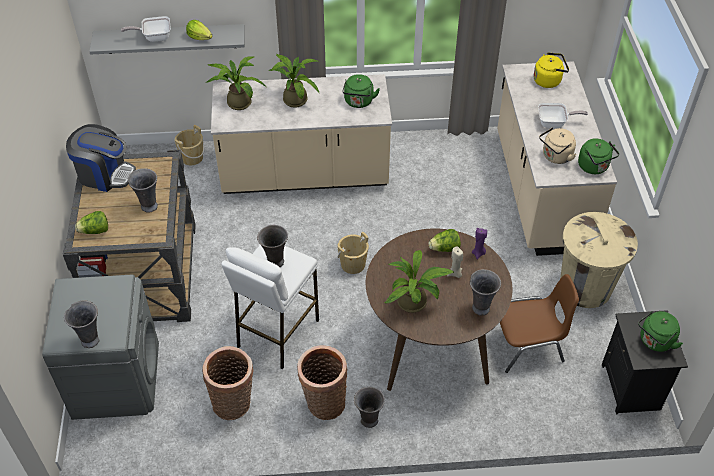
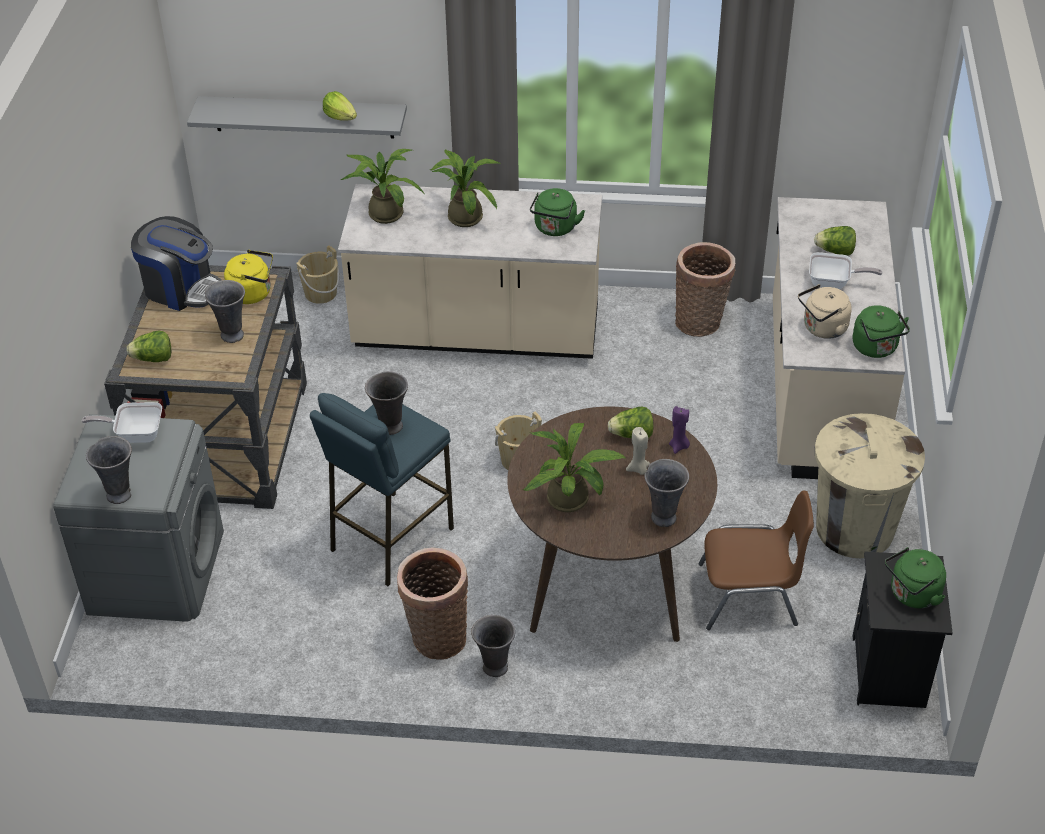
camera: 10 degrees right, 5 degrees down
(154, 37) = (278, 111): frying pan -> frying pan (135, 434)
(234, 403) = (311, 622): basket -> basket (701, 322)
(277, 333) = (390, 539): white stool -> blue stool
(548, 80) = (841, 225): yellow kettle -> yellow kettle (253, 293)
(550, 100) = (835, 251): none -> lettuce

